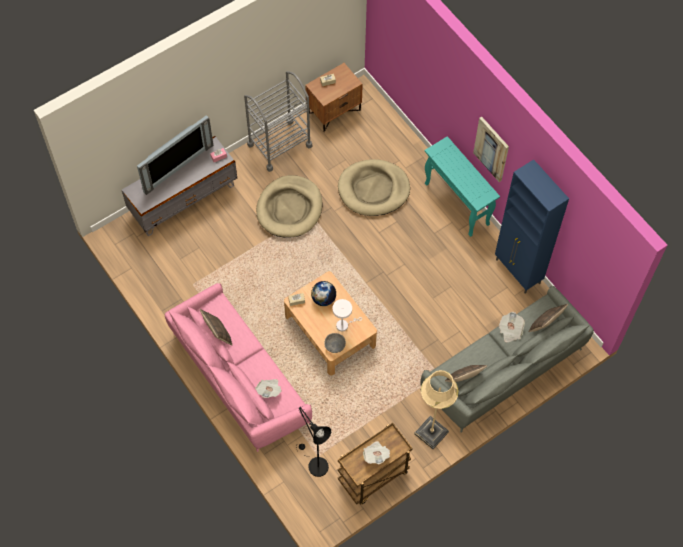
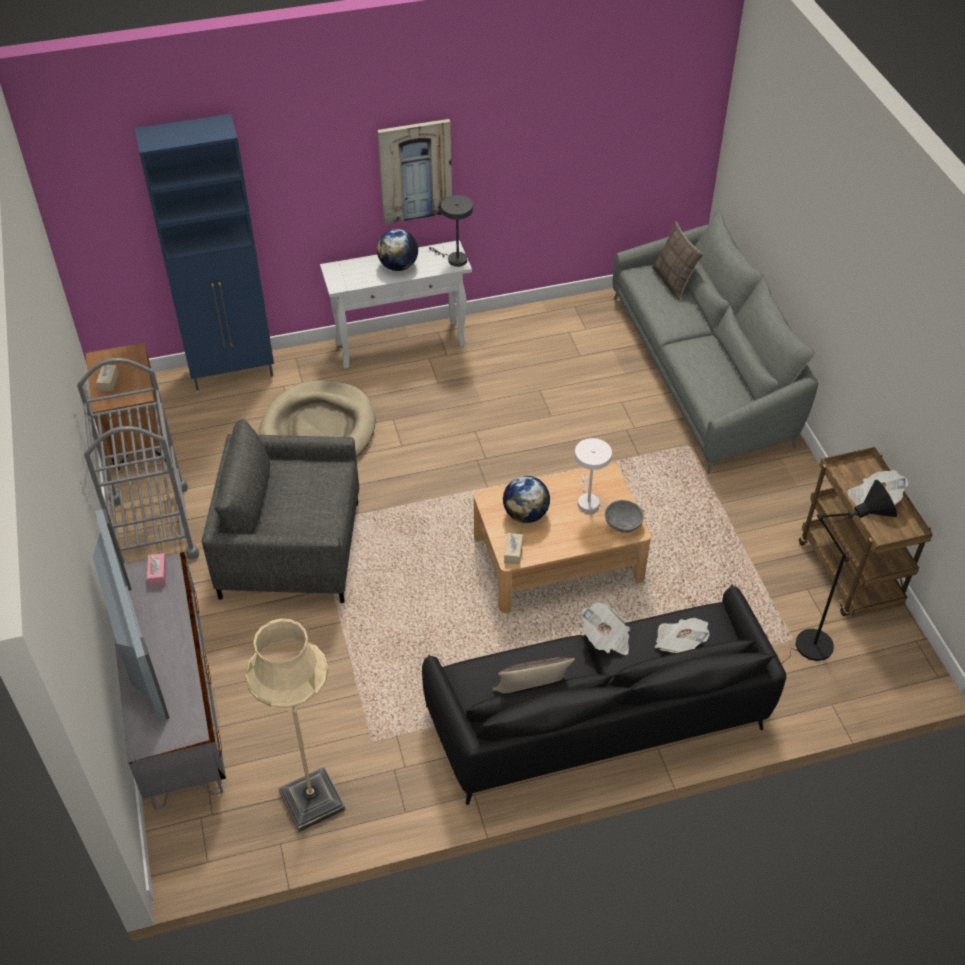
camera: 70 degrees left, 15 degrees down
(238, 377) = (600, 718): pink sofa -> black sofa
(289, 208) = (291, 548): beige dog bed -> grey armchair
(431, 433) = (787, 482): beige floor lamp -> beige floor lamp (312, 800)
(457, 204) = (401, 344): turquoise console table -> white console table
(462, 174) = (398, 266): none -> globe
(464, 379) = (736, 388): pillow -> none
(481, 199) = (454, 259): none -> grey table lamp
(510, 330) = (670, 318): newspaper -> newspaper (606, 638)
(518, 272) = (549, 314): blue cabinet -> blue cabinet (234, 372)

